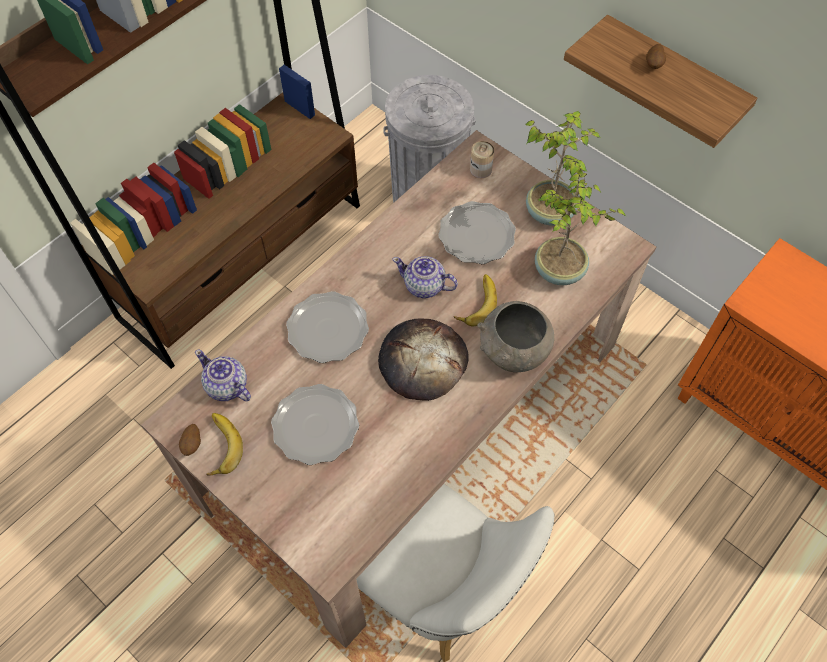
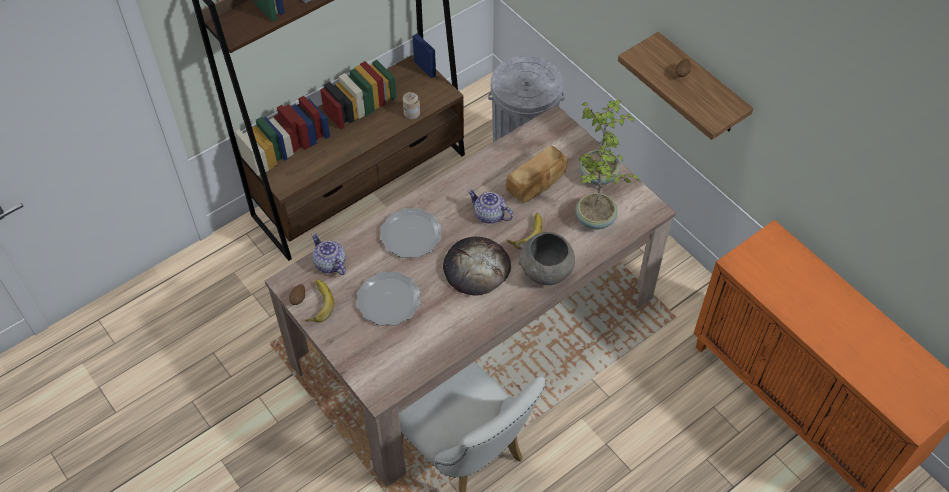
camera: 10 degrees right, 5 degrees down
(476, 235) = (537, 183): plate -> bread
(480, 169) = (552, 135): can -> can (411, 113)

